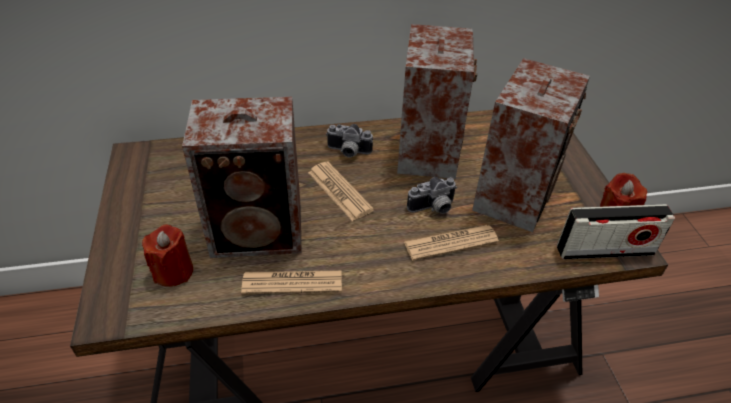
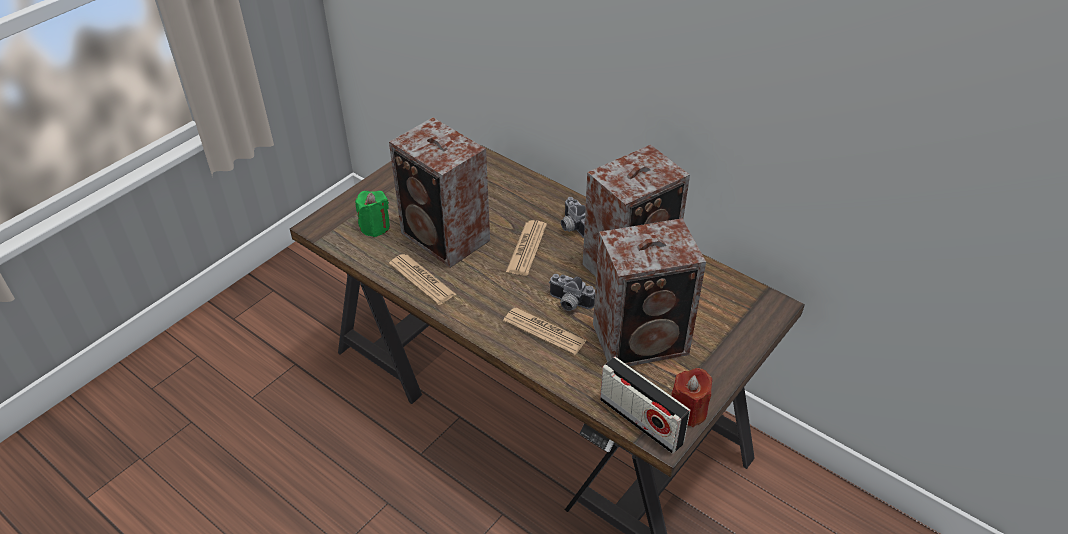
camera: 50 degrees right, 0 degrees up
(173, 271) = (375, 227): red candle -> green candle

